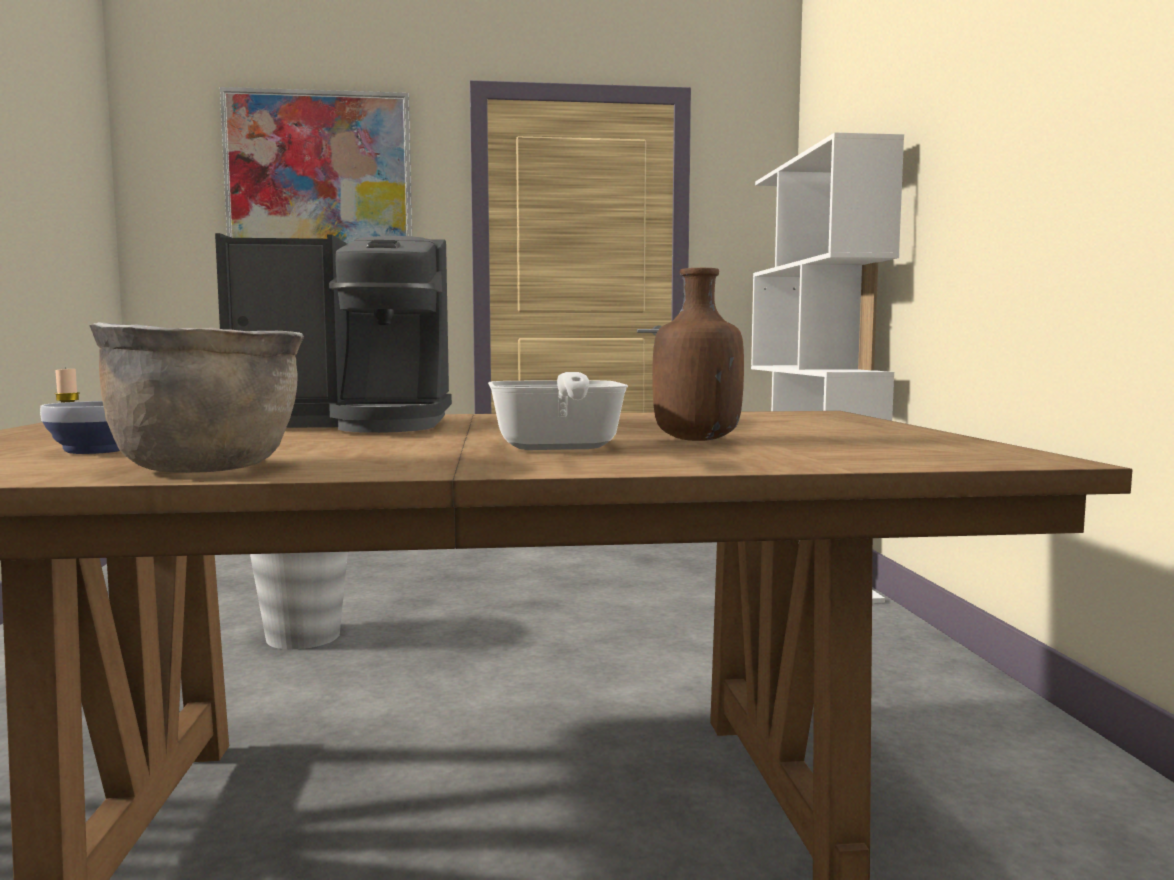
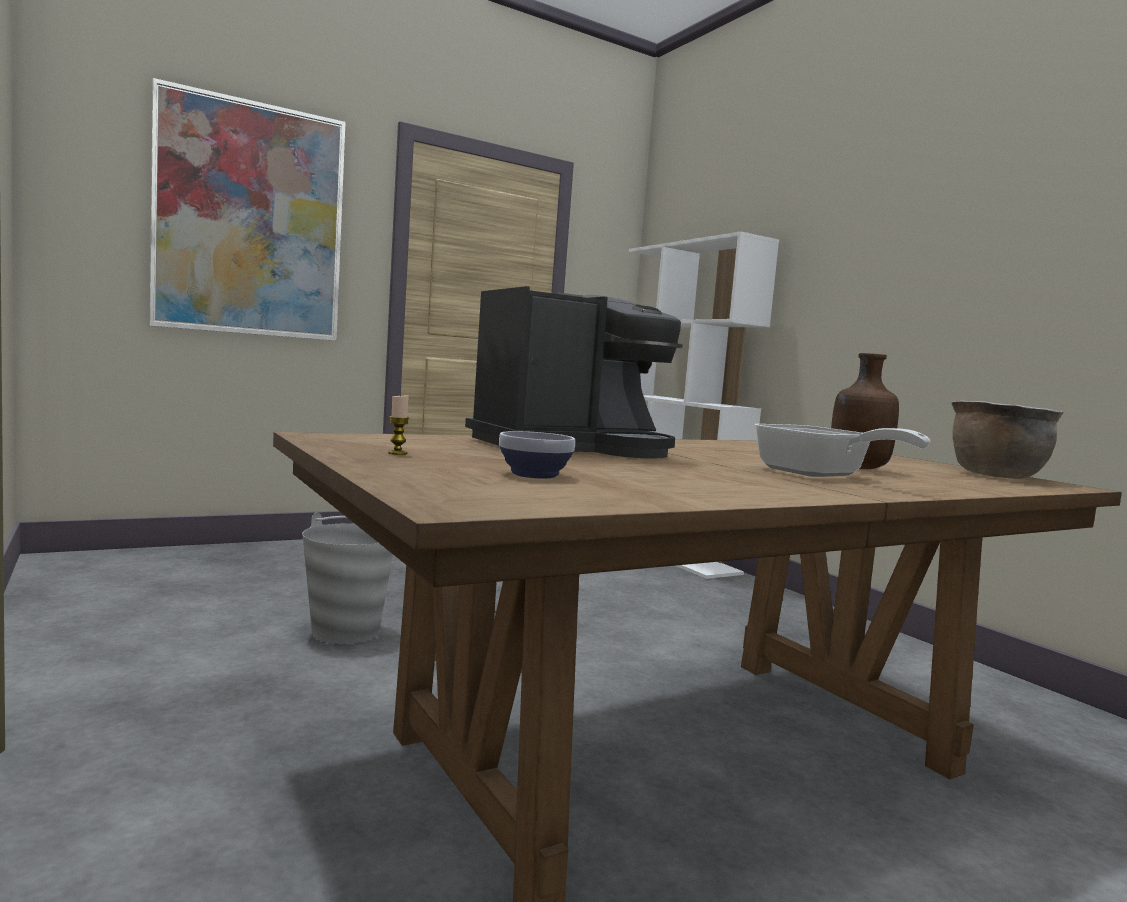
camera: 25 degrees left, 0 degrees up
(207, 467) = (705, 492): brown cooking pot -> brown cooking pot (995, 475)

